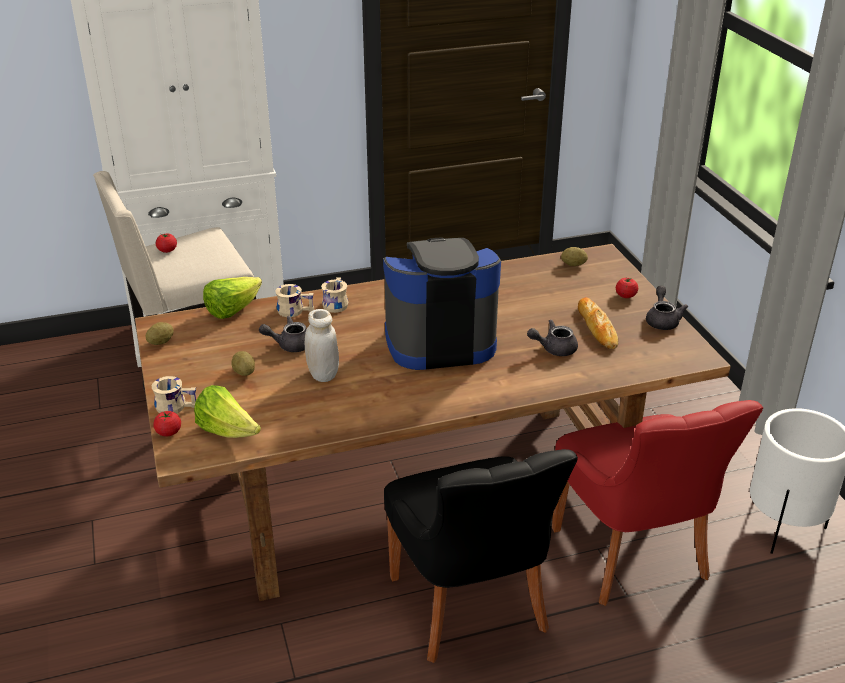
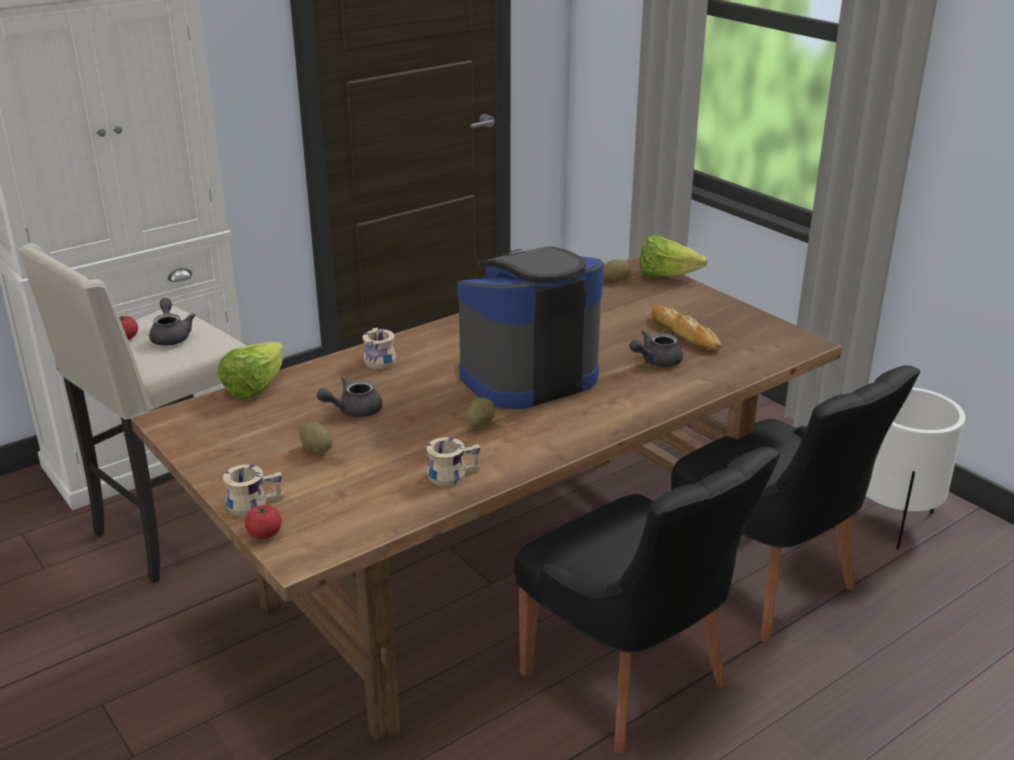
camera: 20 degrees left, 5 degrees down
(161, 342) = (185, 437): potato -> potato (480, 424)
(227, 431) = (341, 517): lettuce -> lettuce (666, 276)
(294, 309) = (333, 373): beige mug -> beige mug (451, 473)
(323, 374) = (416, 434): white jar -> none
(625, 295) = (691, 300): tomato -> none
(633, 557) = (768, 585): red chair -> black chair
(662, 320) = (744, 316): grey teapot -> grey teapot (171, 336)

